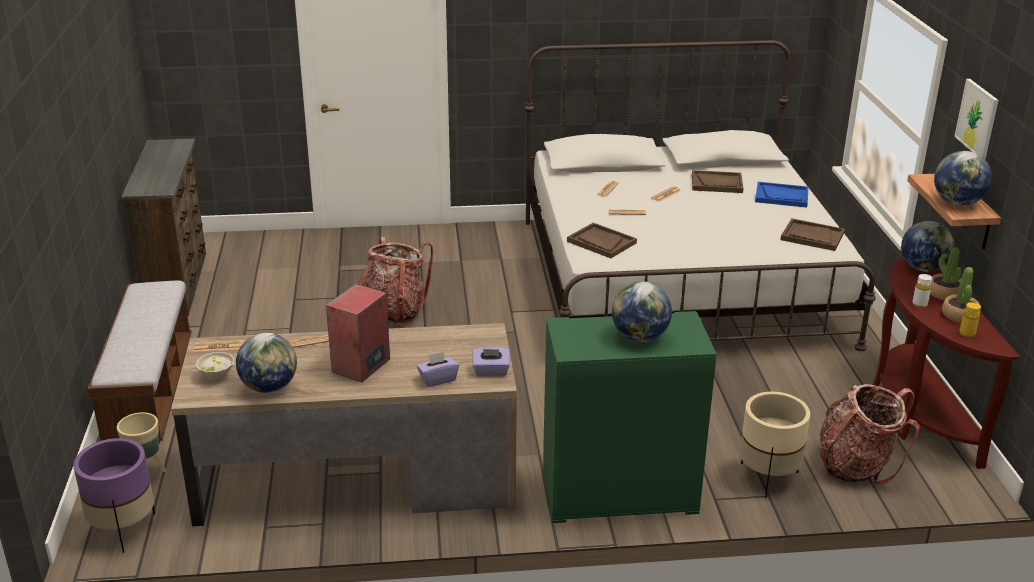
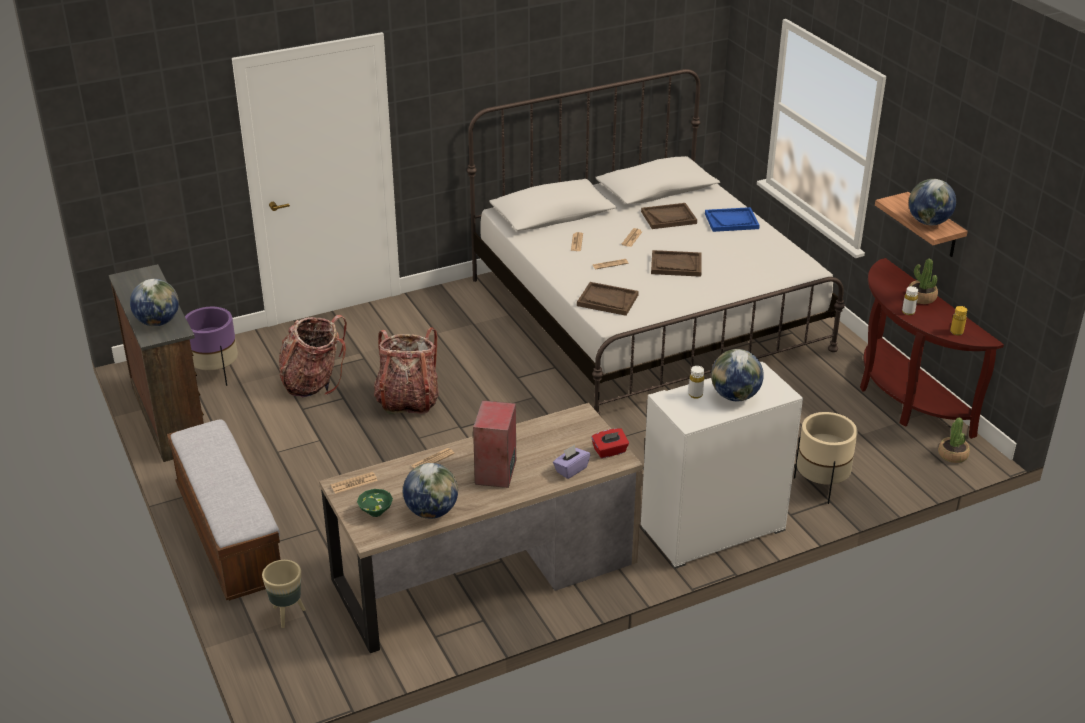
camera: 20 degrees left, 5 degrees up
(124, 529) = (308, 673): purple planter -> purple planter (215, 373)
(217, 376) = (376, 512): white bowl -> green bowl
(491, 371) = (610, 451): purple tissue box -> red tissue box
(597, 327) = (695, 394): none -> white bottle
(618, 494) = (712, 530): green cabinet -> white cabinet
(812, 236) = (780, 259): brown tray -> brown tray (676, 265)
(856, 466) = (882, 458): backpack -> backpack (313, 383)
(923, 268) = (892, 276): globe -> globe (158, 322)
(959, 315) = (942, 316): potted plant -> potted plant (953, 455)
(977, 118) = (931, 147): picture -> none

